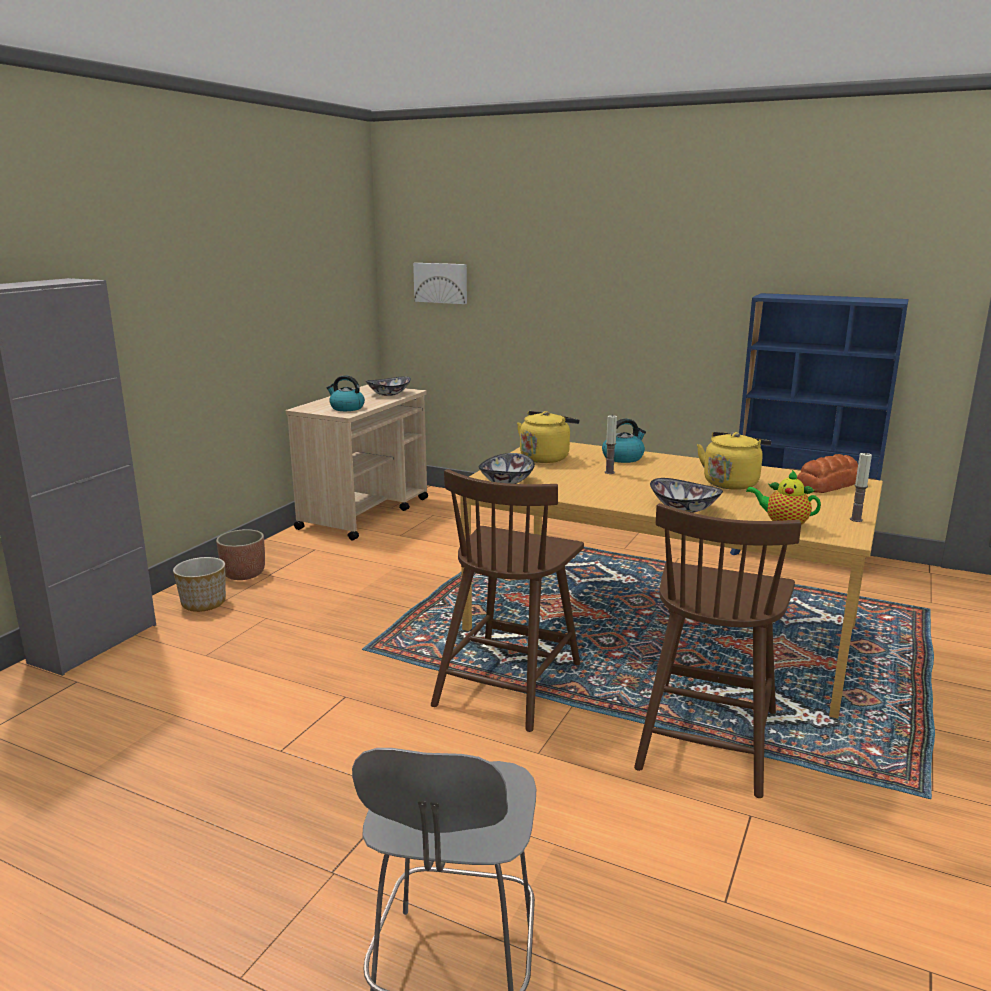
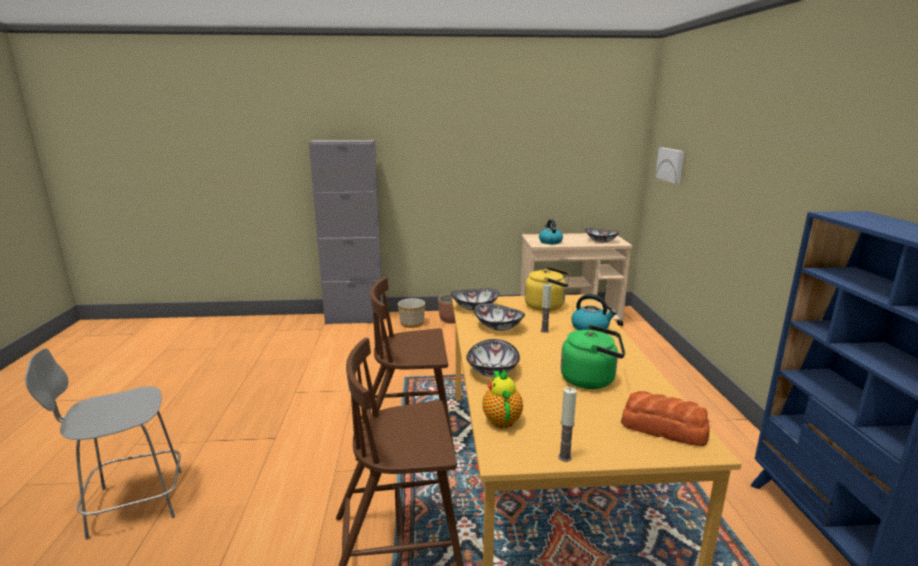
camera: 60 degrees right, 0 degrees up
(577, 485) = (499, 327): none -> bowl
(731, 483) = (591, 379): yellow kettle -> green kettle

